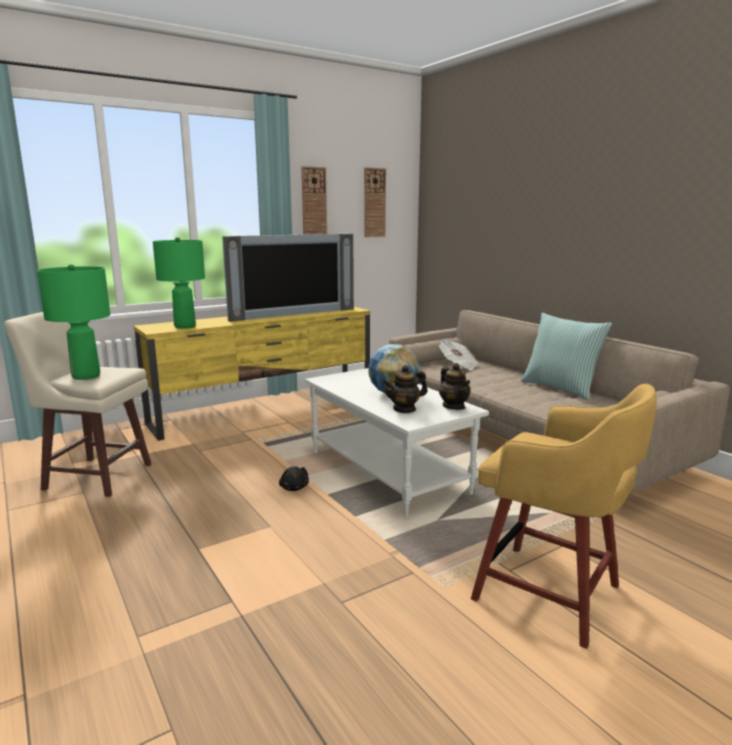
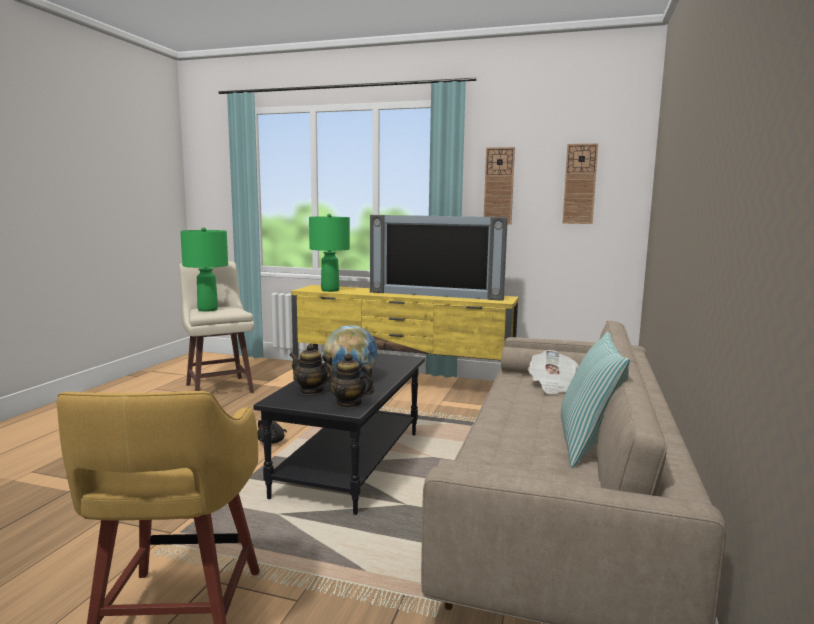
camera: 50 degrees right, 5 degrees down
(389, 472) = (352, 463): white coffee table -> black coffee table
(454, 406) = (348, 403): teapot -> teapot turned 90 degrees clockwise

